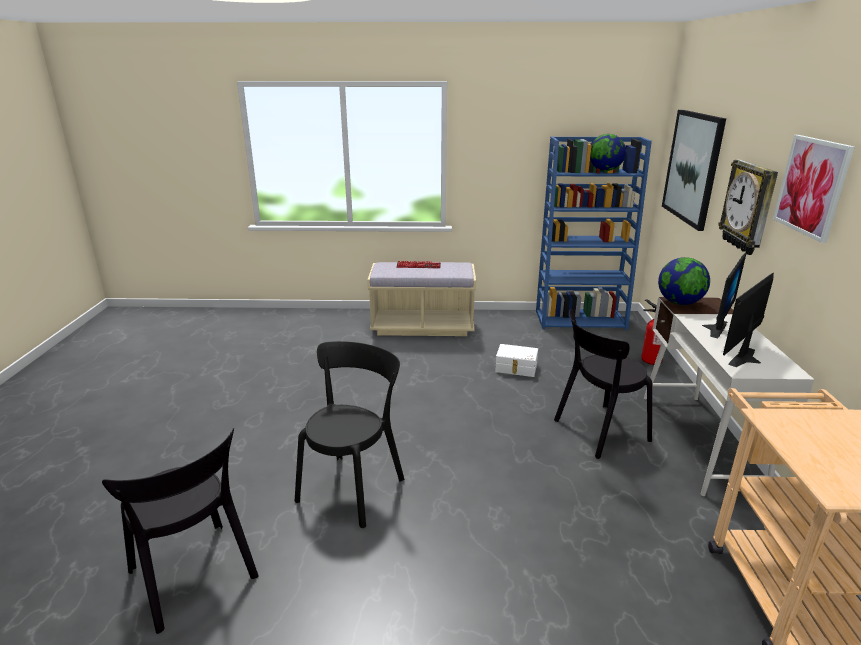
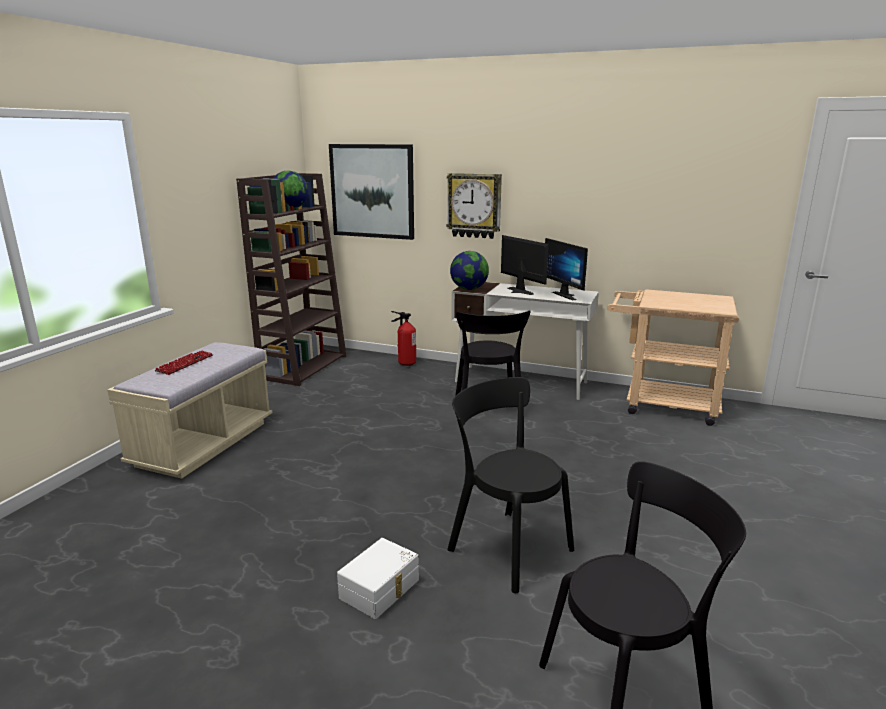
camera: 70 degrees left, 5 degrees down
(516, 368) = (360, 415): white storage box -> white storage box (381, 589)
(581, 319) = (304, 367): blue bookcase -> brown bookcase
(812, 186) = (543, 177): picture -> none

